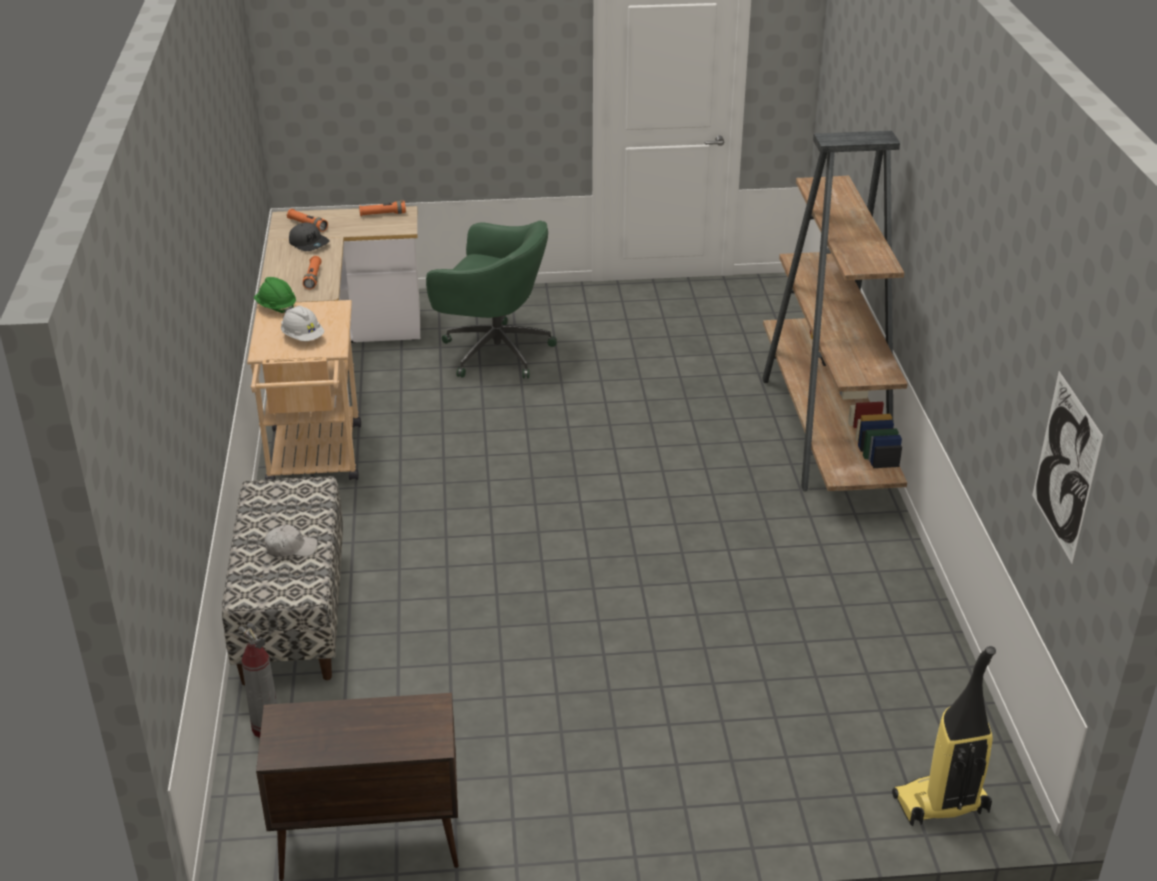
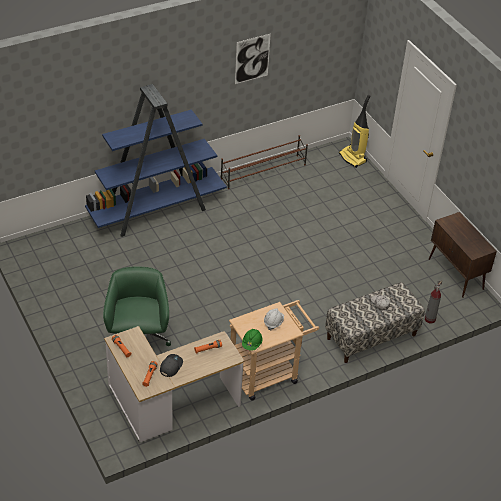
camera: 115 degrees left, 10 degrees up
(826, 432) = (157, 210): brown bookcase -> blue bookcase
(918, 611) = (264, 172): none -> brown shoe rack
(1065, 467) = (321, 59): picture -> picture (252, 59)

